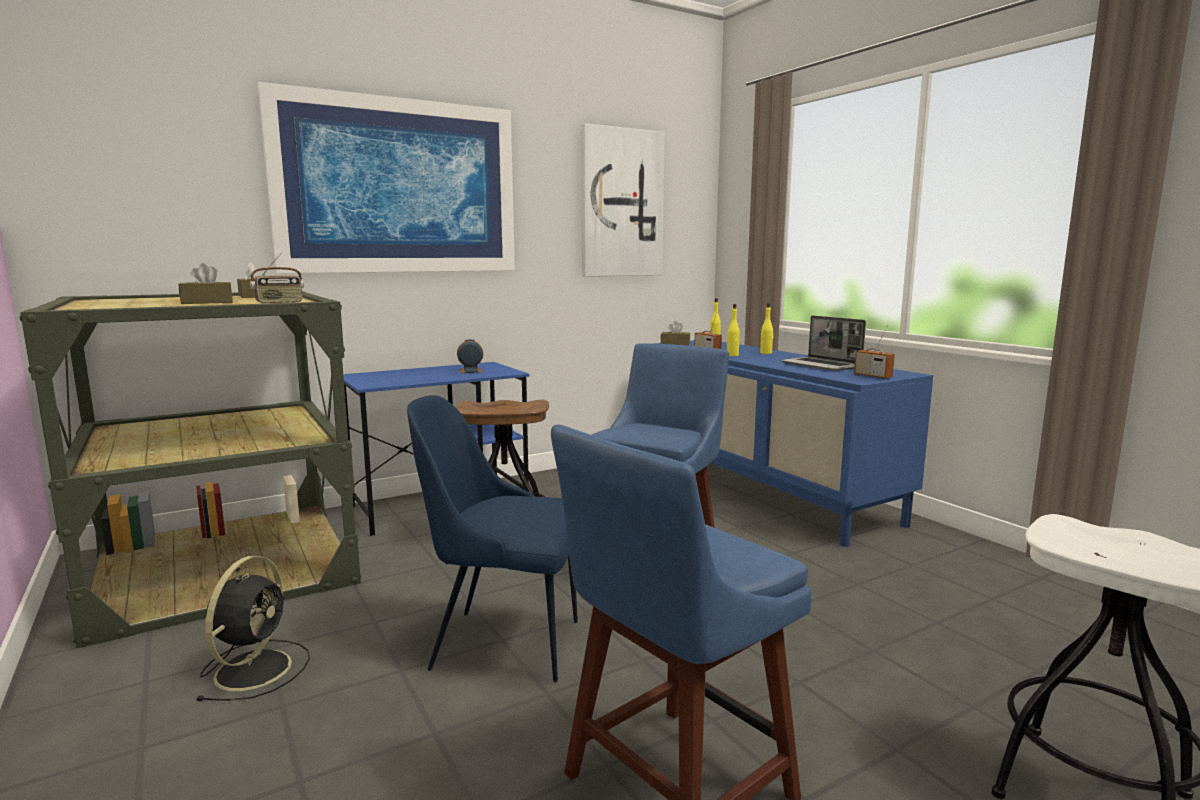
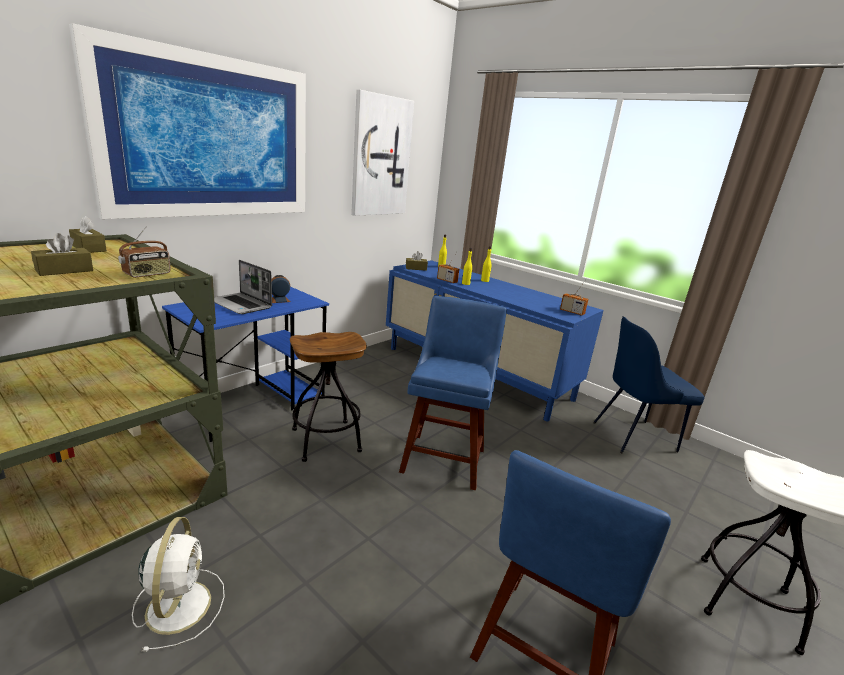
camera: 20 degrees left, 10 degrees up
(255, 668) = (179, 604): black fan -> white fan
(505, 645) = (373, 543): blue chair -> blue chair (633, 437)
(822, 365) = (532, 298): laptop -> laptop (241, 305)

